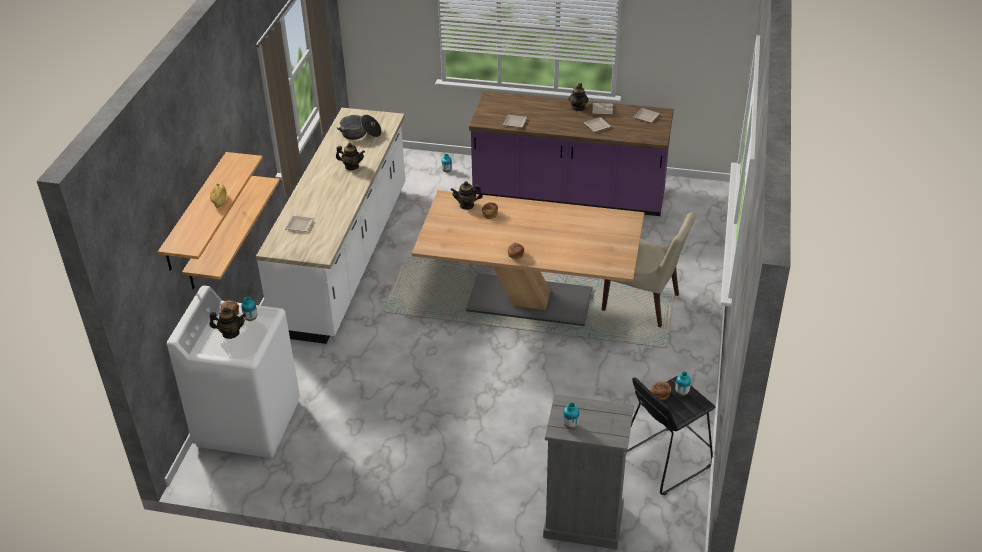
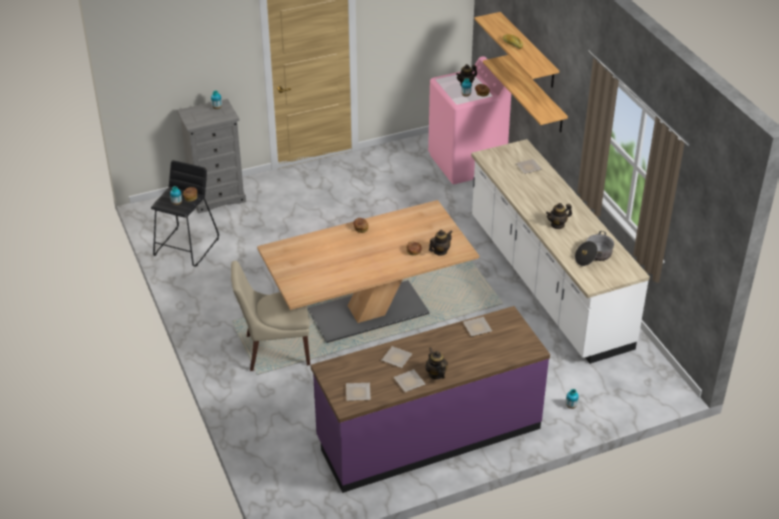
camera: 145 degrees right, 0 degrees up
(248, 422) = (467, 163): white washing machine -> pink washing machine

